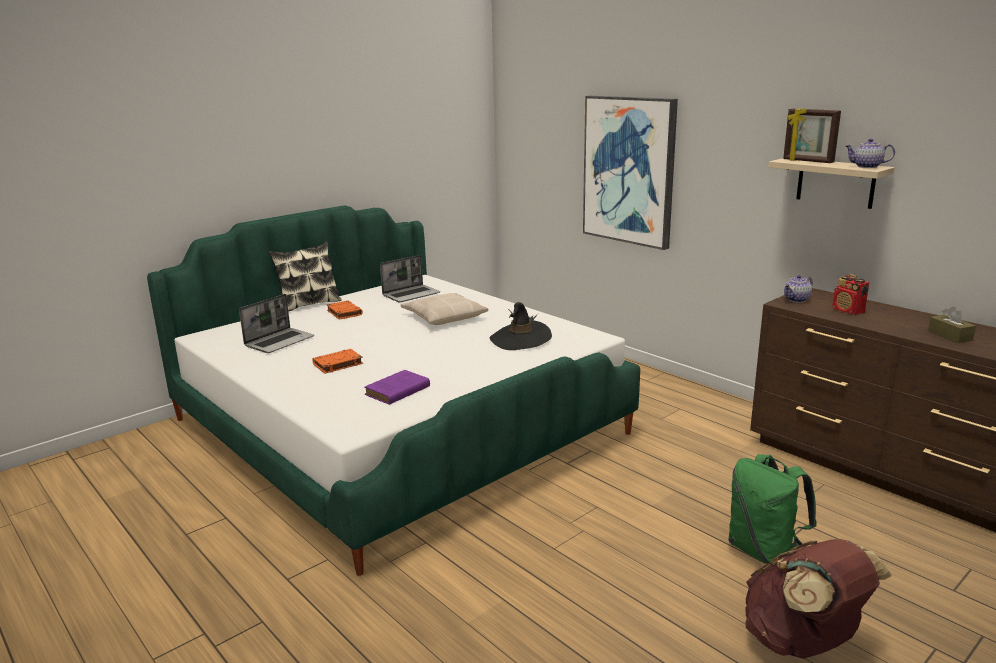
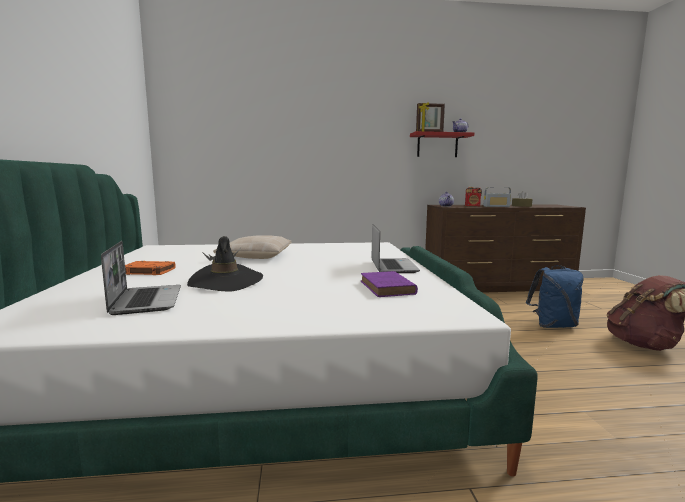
camera: 55 degrees left, 10 degrees down
(309, 304) = (78, 276): pillow -> none
(337, 364) = (278, 293): orange book -> none
(411, 294) = (178, 253): laptop -> laptop (392, 267)
(520, 339) = (346, 252): black hat -> black hat (226, 282)
(629, 170) = (297, 150): picture -> none
(764, 551) = (553, 325): green backpack -> blue backpack
(835, 183) = (437, 145): beige shelf -> red shelf
(878, 324) = (496, 206): none -> radio

